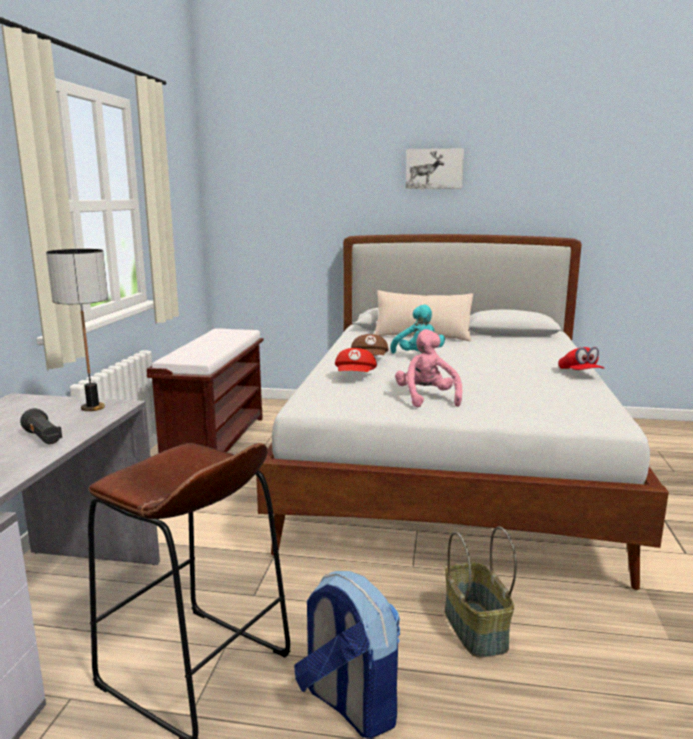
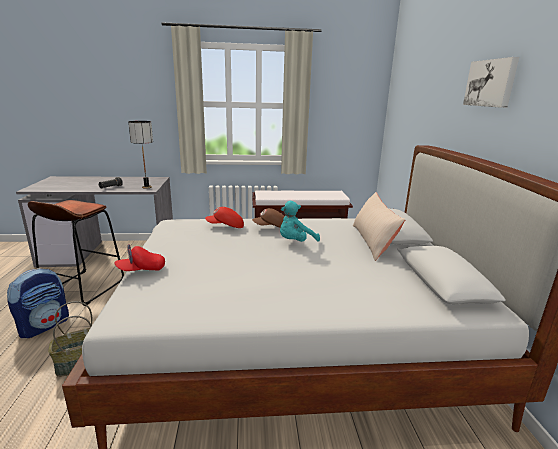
camera: 75 degrees right, 5 degrees up
(426, 398) = (183, 248): pink plush toy -> none
(580, 374) = (275, 314): red cap -> red cap (141, 270)

